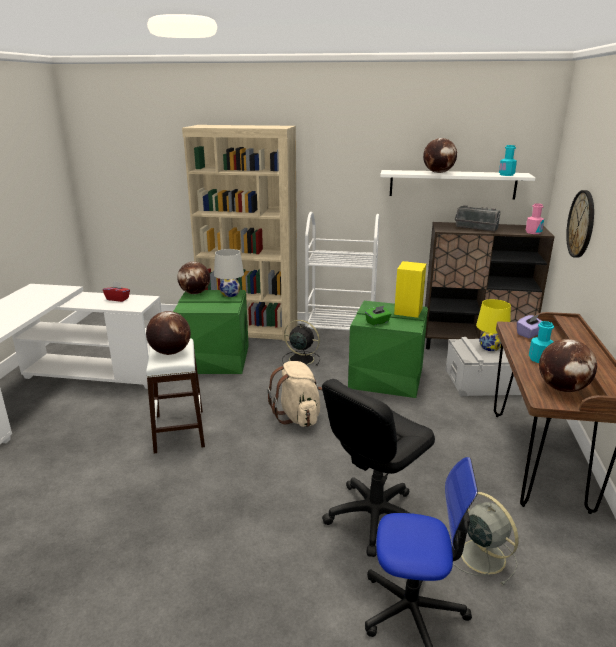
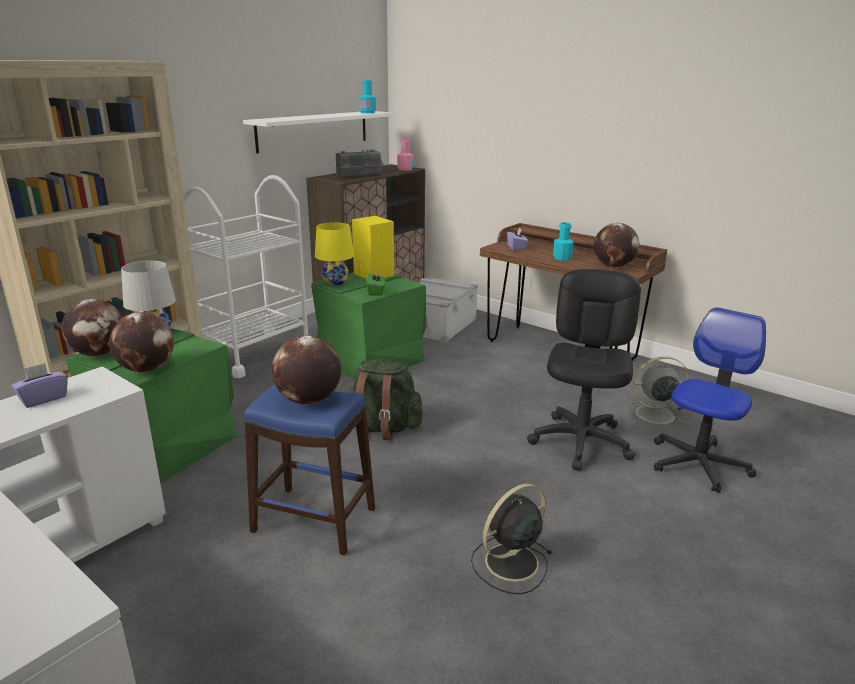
camera: 60 degrees left, 0 degrees up
(118, 299) = (43, 398): red tissue box -> purple tissue box
(180, 430) = (314, 519): white stool -> blue stool
(298, 416) = (383, 428): beige backpack -> green backpack
(300, 359) = (263, 389): black fan -> black fan (510, 563)
(374, 517) = (581, 442): black office chair -> black office chair turned 150 degrees counterclockwise
(438, 172) = (310, 116): globe -> globe (146, 369)
(490, 347) = (433, 289): yellow table lamp -> yellow table lamp (336, 282)
(581, 224) = (477, 146): wall clock -> none

